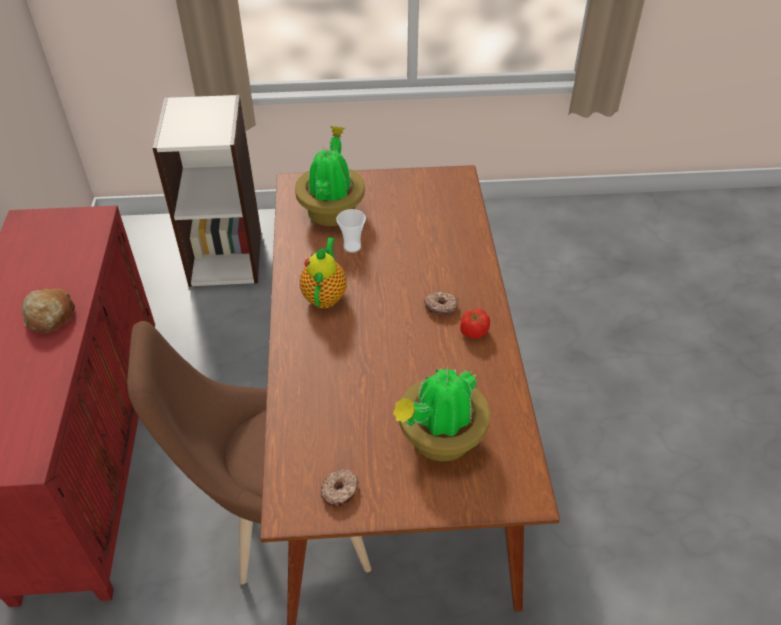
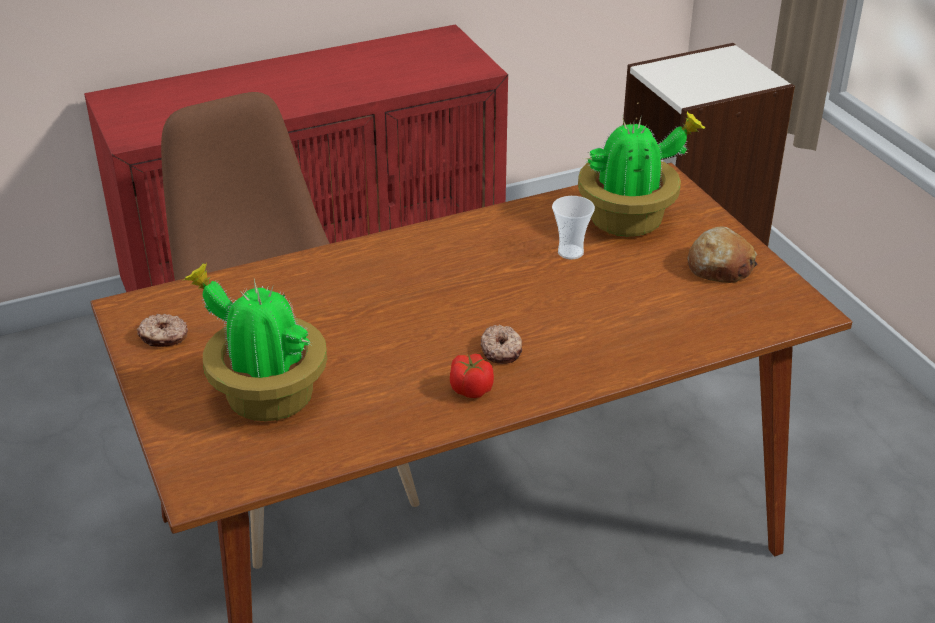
camera: 70 degrees right, 10 degrees down
(50, 316) = (317, 91): bread -> bread (719, 266)
(325, 295) = (465, 253): teapot -> none

